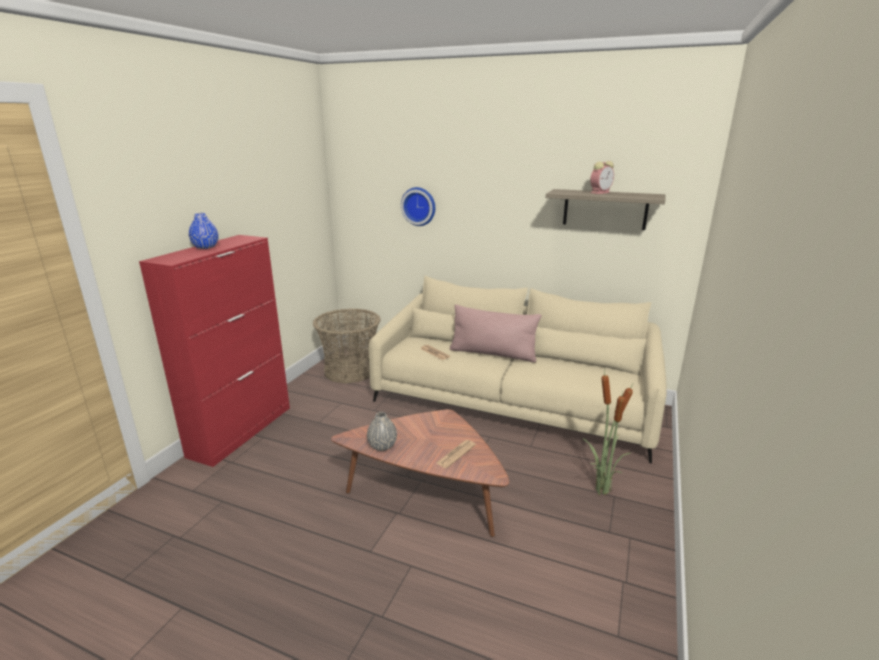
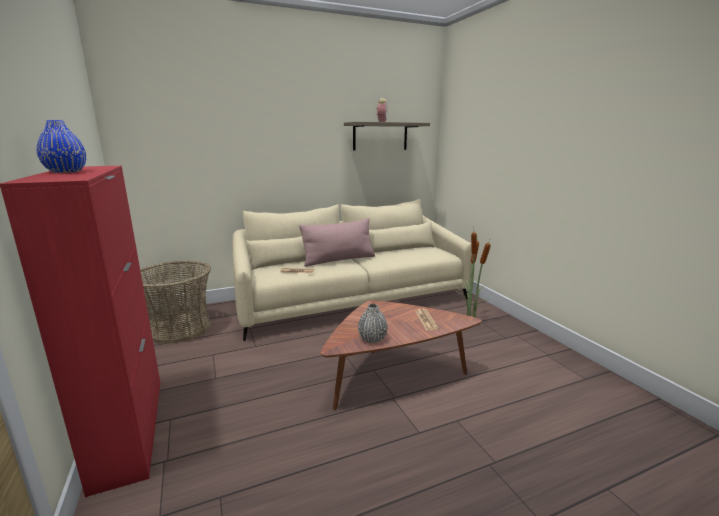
camera: 45 degrees left, 5 degrees down
(419, 206) = (222, 144): wall clock -> none

